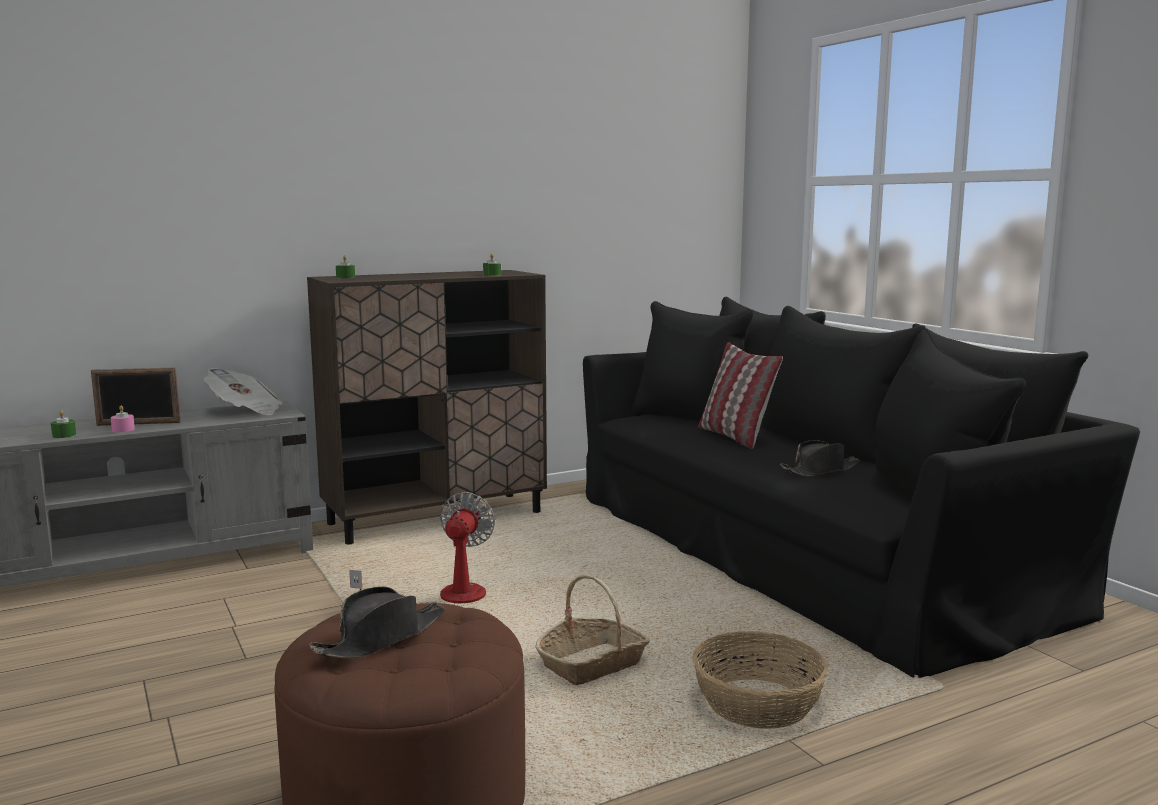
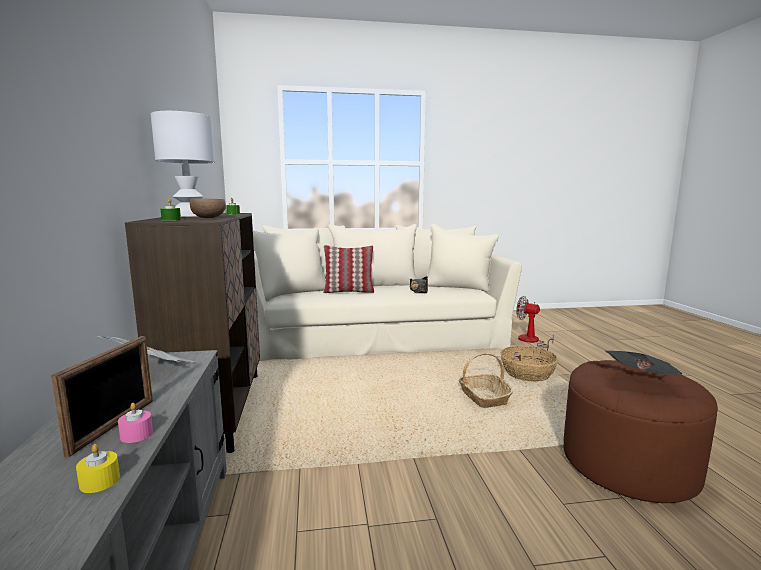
camera: 70 degrees left, 0 degrees up
(64, 435) = (100, 481): green candle -> yellow candle
(381, 638) = (641, 381): black hat -> newspaper
(391, 278) = (209, 218): none -> brown bowl
(433, 274) = (191, 215): none -> white table lamp
(445, 599) = (376, 424): fan -> fan (531, 342)
(801, 549) = (378, 336): black sofa -> beige sofa

